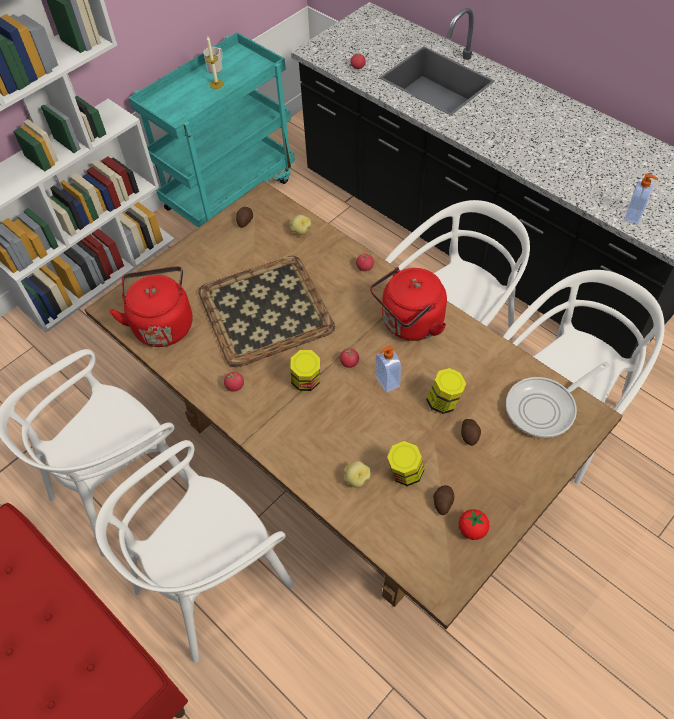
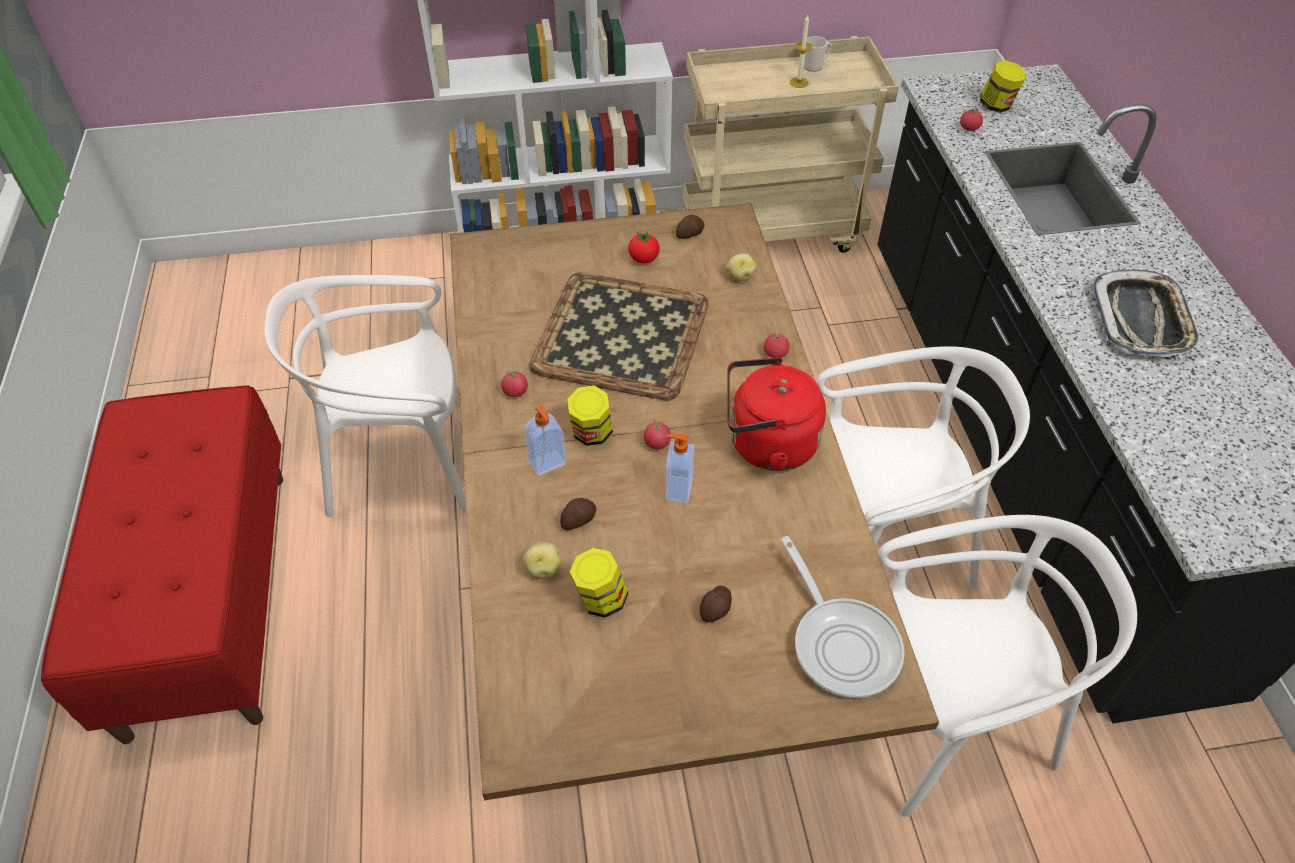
camera: 35 degrees right, 5 degrees down
(163, 324) = (507, 289): red kettle -> none
(212, 582) = (399, 615): white chair -> none
(230, 192) = (772, 230): turquoise cart -> beige cart
(442, 502) = (610, 660): potato -> potato (577, 520)
(444, 402) = (722, 553): jar -> jar (996, 106)
(472, 529) = (614, 714): tomato -> tomato (643, 259)
(541, 137) = (1141, 320): none -> tray
(545, 408) = (841, 643): frying pan -> frying pan turned 120 degrees counterclockwise
(633, 216) = (1184, 483): soap dispenser -> soap dispenser (548, 464)

